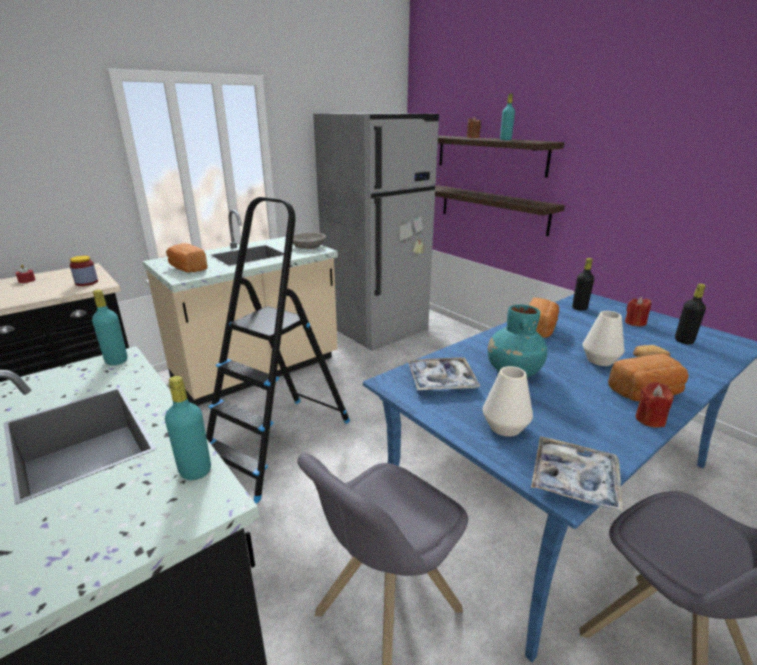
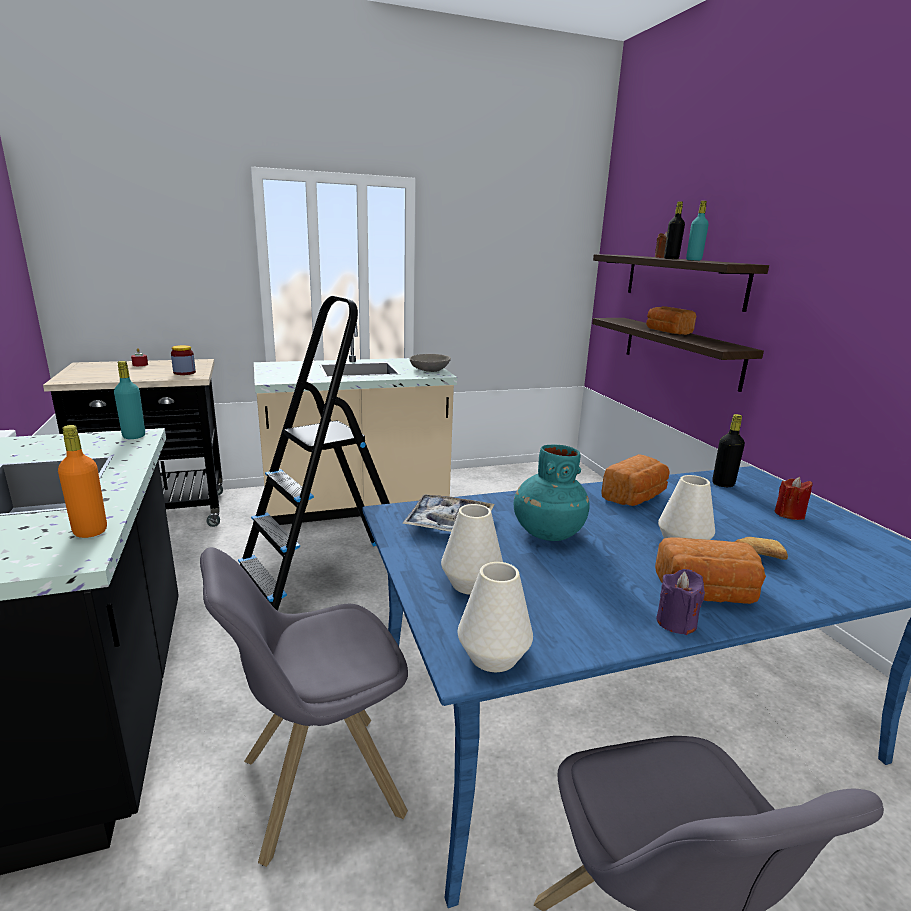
camera: 20 degrees right, 5 degrees down
(187, 269) = (285, 373): bread -> bread (666, 332)
(195, 471) = (90, 531): turquoise bottle -> orange bottle
(376, 326) = (520, 483): grey fridge -> none
(574, 480) = (493, 656): tray -> white vase
(650, 419) = (676, 622): red candle -> purple candle
(684, 341) = (844, 548): black bottle -> black bottle (671, 258)

